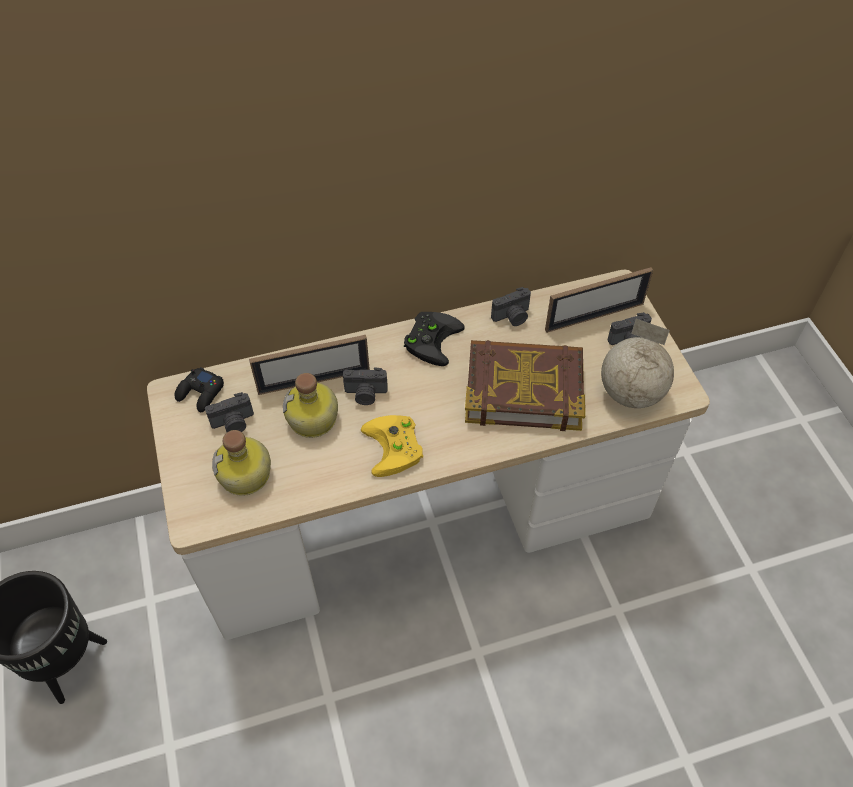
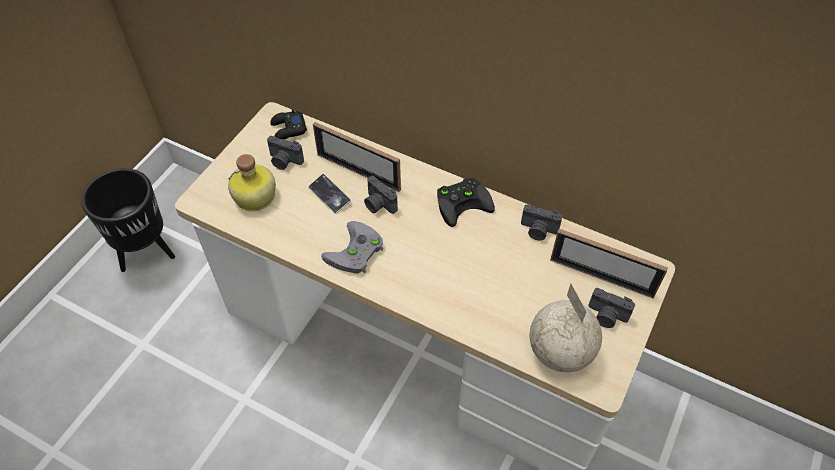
camera: 45 degrees right, 0 degrees up
(313, 420) = (329, 195): bottle -> phone
(395, 448) = (355, 253): yellow game controller -> grey game controller
(523, 389) = (484, 284): book -> none

